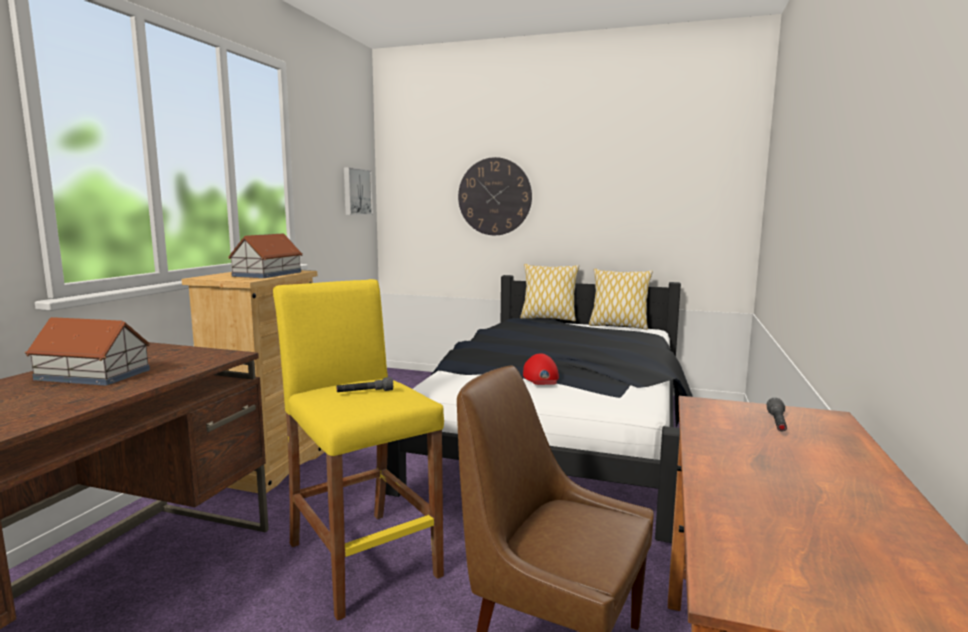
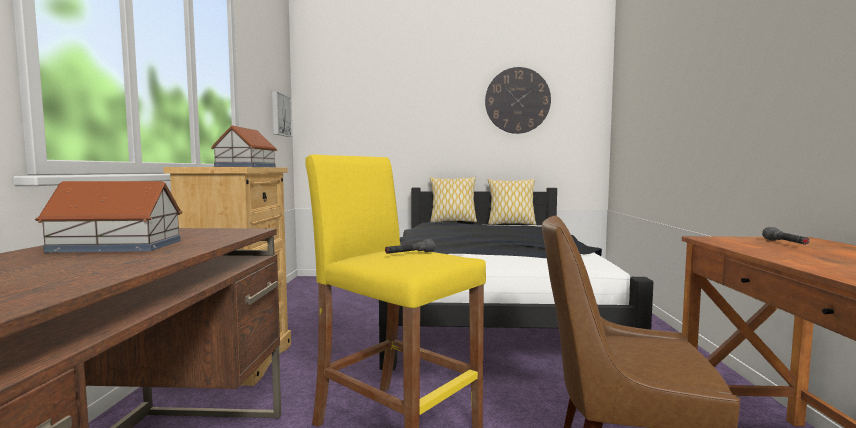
camera: 15 degrees left, 5 degrees down
(494, 196) = (401, 122): wall clock -> wall clock (517, 100)
(541, 377) = (503, 252): red cap -> none

